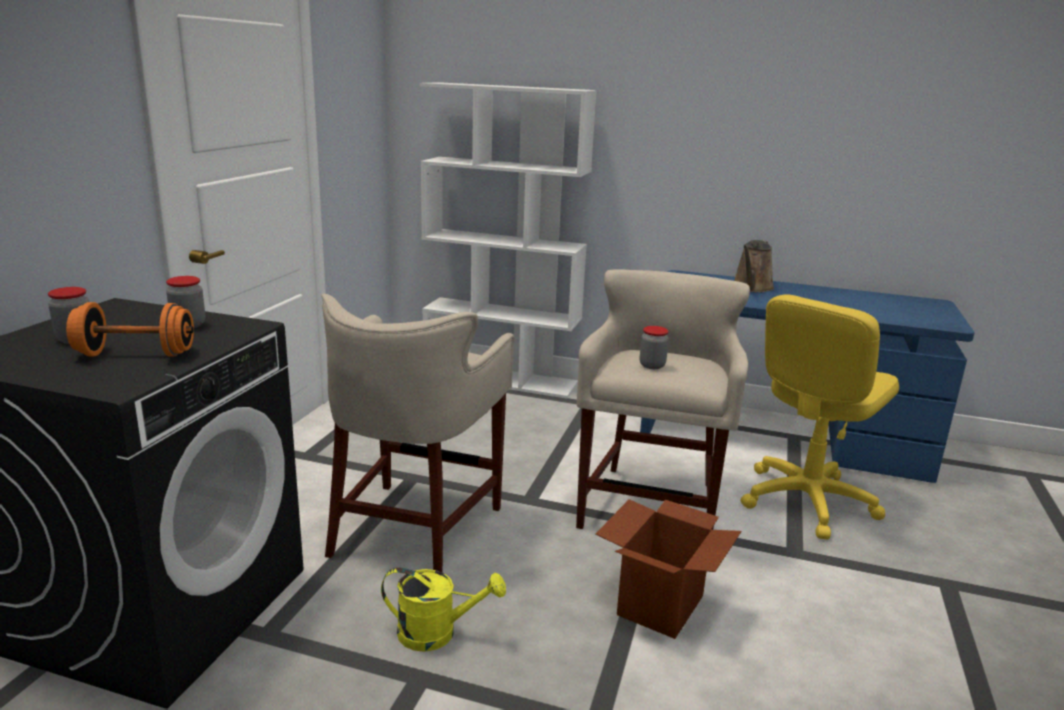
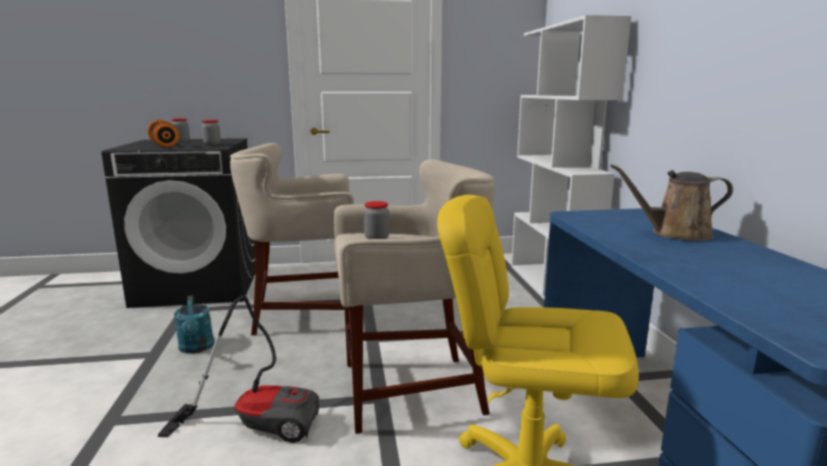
camera: 65 degrees right, 5 degrees down
(437, 633) = (196, 348): yellow watering can -> turquoise watering can
(660, 605) = (258, 422): cardboard box -> vacuum cleaner

